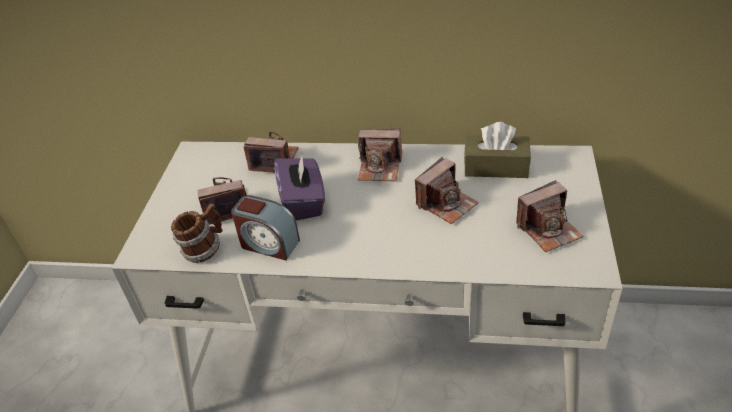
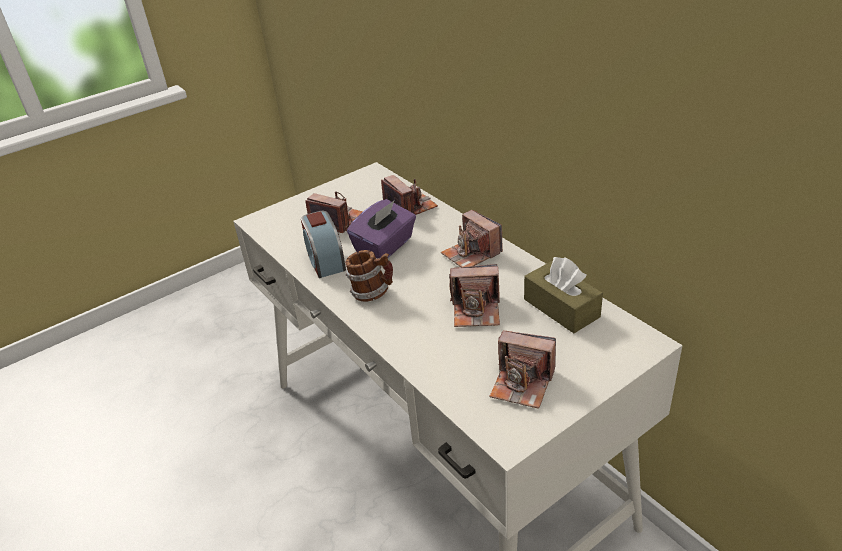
camera: 45 degrees right, 5 degrees down
(204, 249) = (288, 240): mug -> mug (372, 293)

